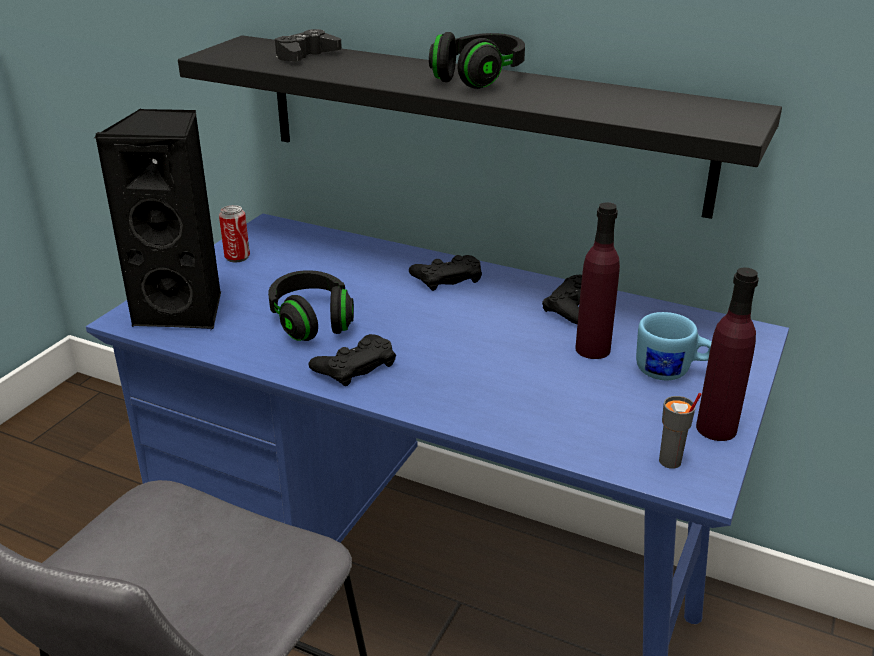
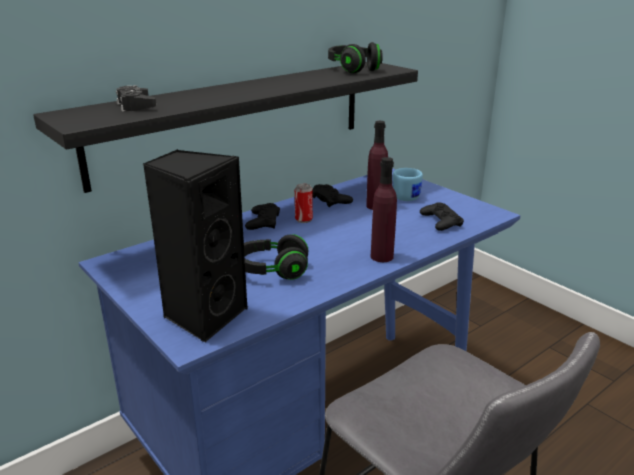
camera: 65 degrees left, 5 degrees down
(237, 257) = (143, 283): can -> can (303, 220)
(354, 366) = (340, 267): black game controller -> black game controller (441, 221)
(478, 78) = (257, 84): black headphones -> black headphones (353, 69)
(670, 462) = (478, 215): grey cup -> none
(716, 428) = (458, 200): purple bottle -> purple bottle (382, 256)

